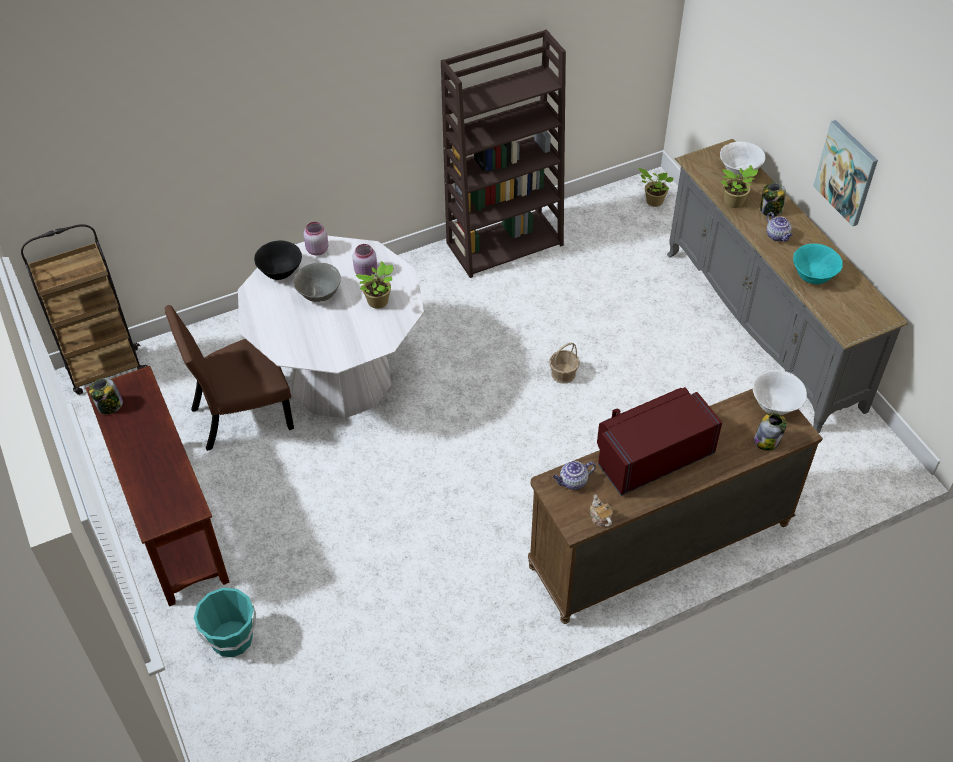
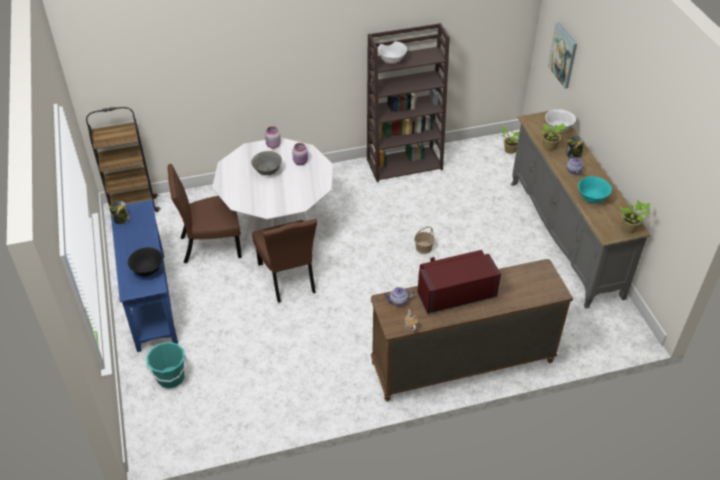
camera: 10 degrees right, 5 degrees down
(170, 520) = (151, 301): brown console table -> blue console table
(281, 272) = (247, 156): black bowl -> black bowl (148, 271)
(372, 448) = (288, 276): none -> brown chair
(379, 302) = (304, 180): potted plant -> potted plant (630, 229)
(767, 441) = (534, 294): jar -> none
(775, 406) = (545, 274): white bowl -> white bowl (391, 61)
(846, 172) = (621, 131): picture -> picture (563, 55)

